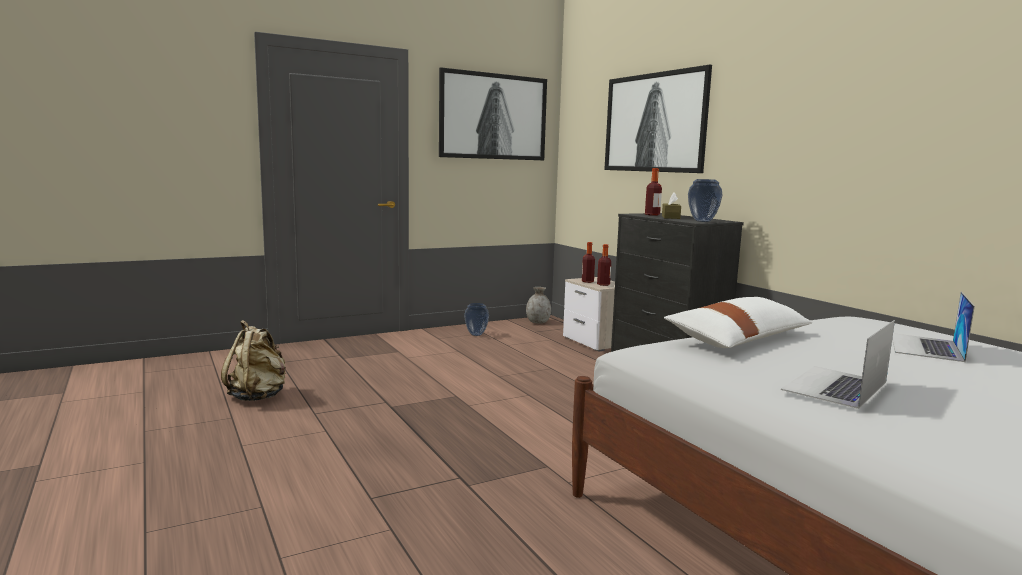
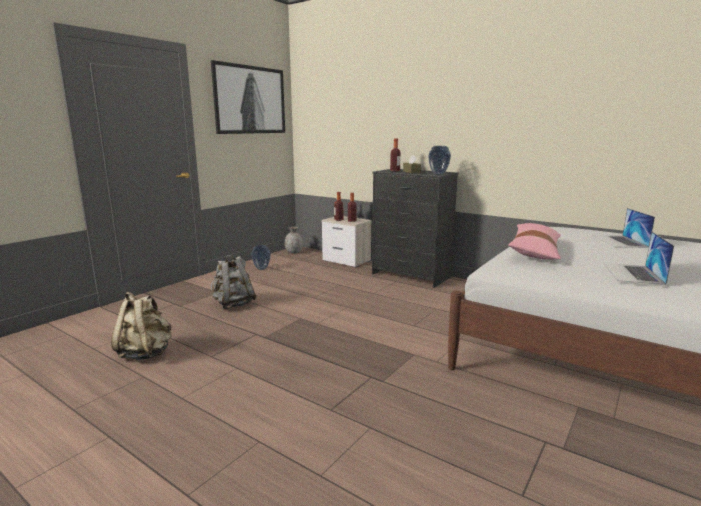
camera: 25 degrees left, 5 degrees up
(399, 367) = (233, 304): none -> grey backpack
(655, 123) = (382, 105): picture -> none
(738, 339) = (535, 251): white pillow -> pink pillow

